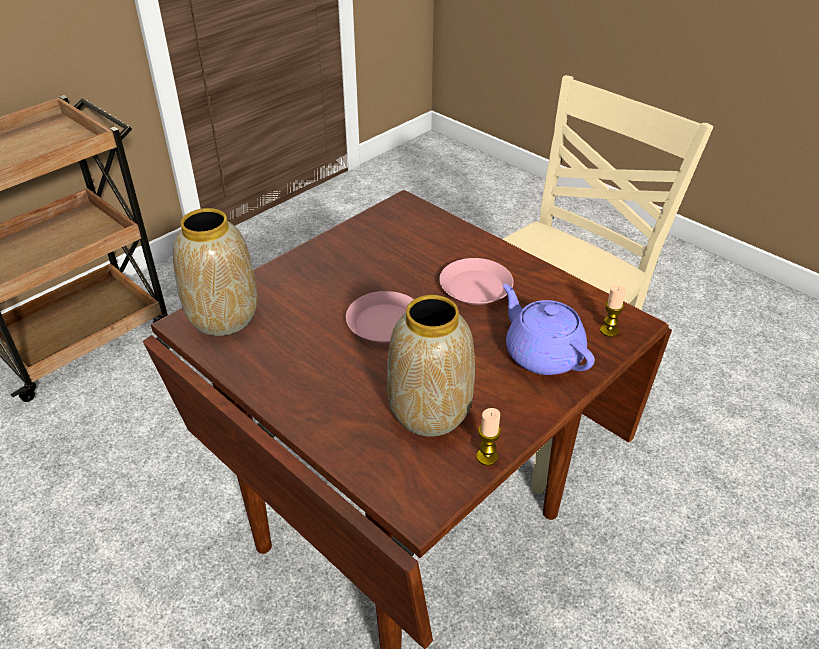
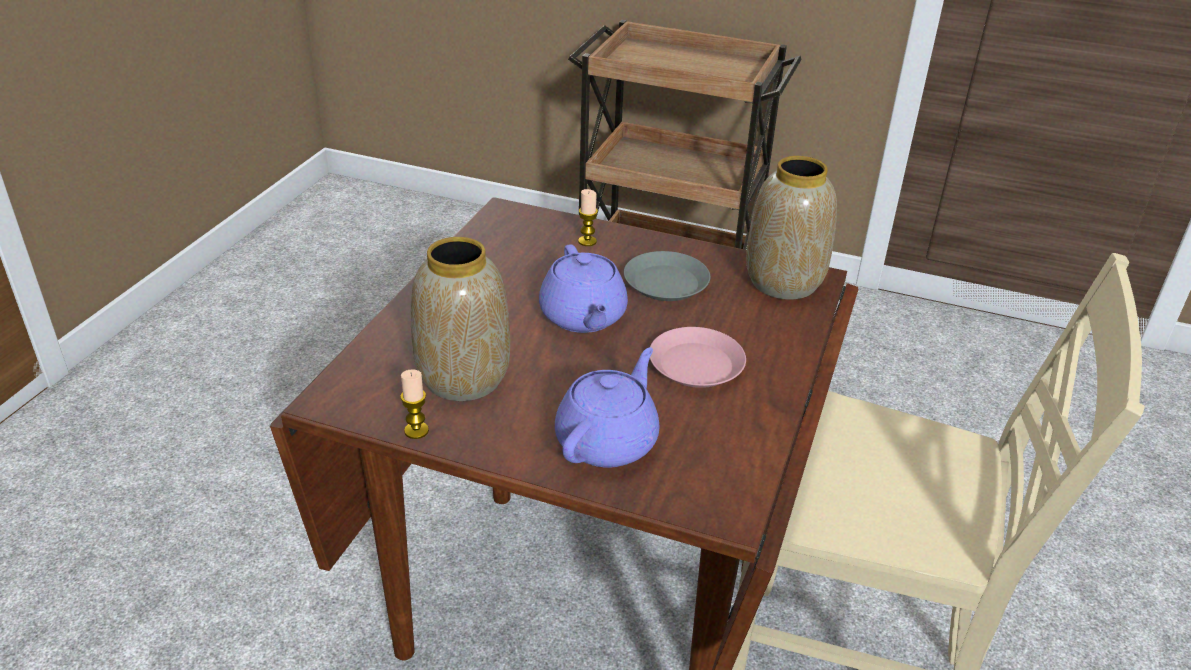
camera: 65 degrees right, 5 degrees down
(224, 317) = (526, 227): vase -> vase (784, 283)
(365, 269) = (665, 283): none -> grey plate
(384, 323) = (583, 317): pink plate -> purple teapot
(609, 330) = (695, 491): candle -> candle (587, 241)

